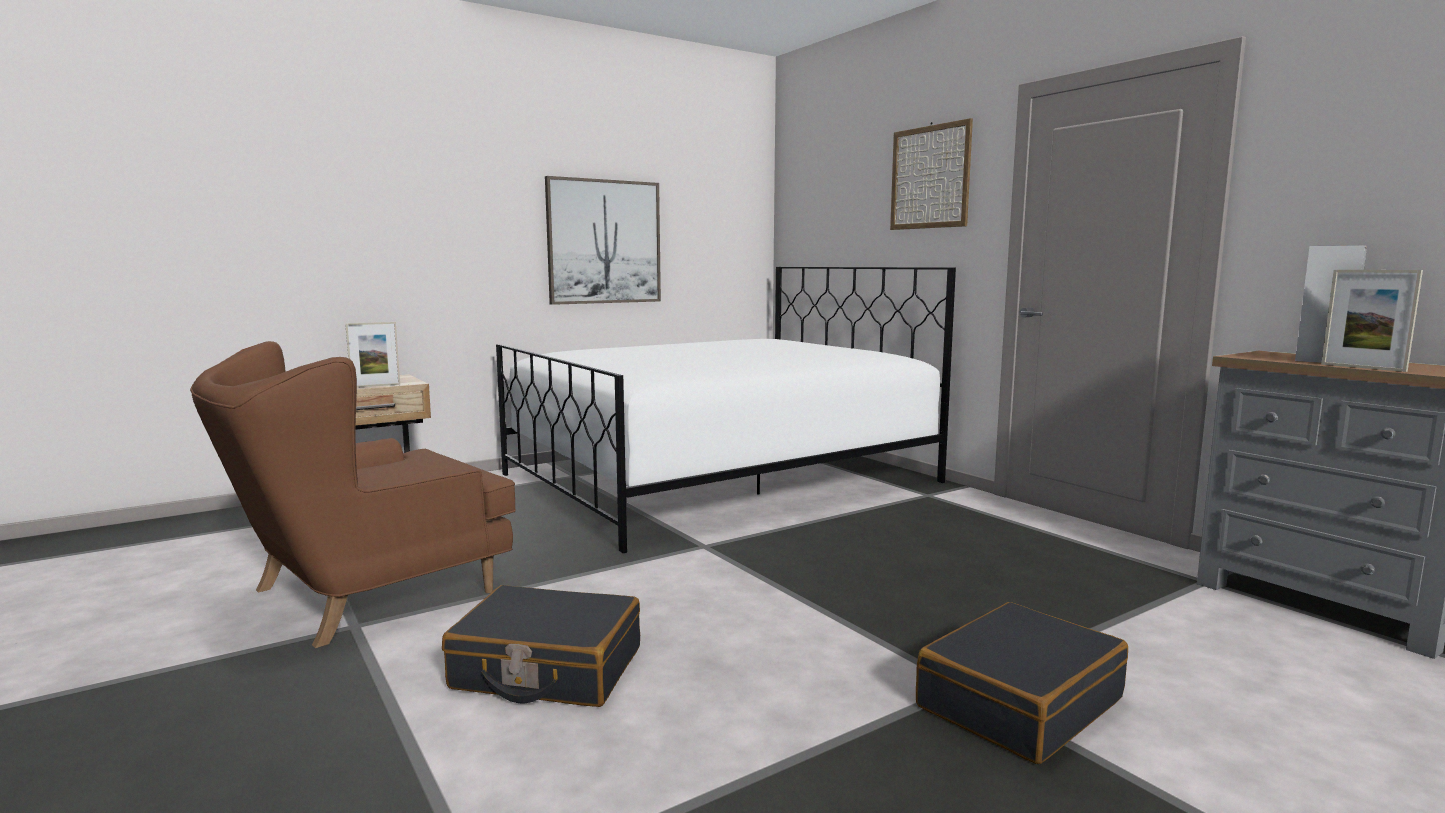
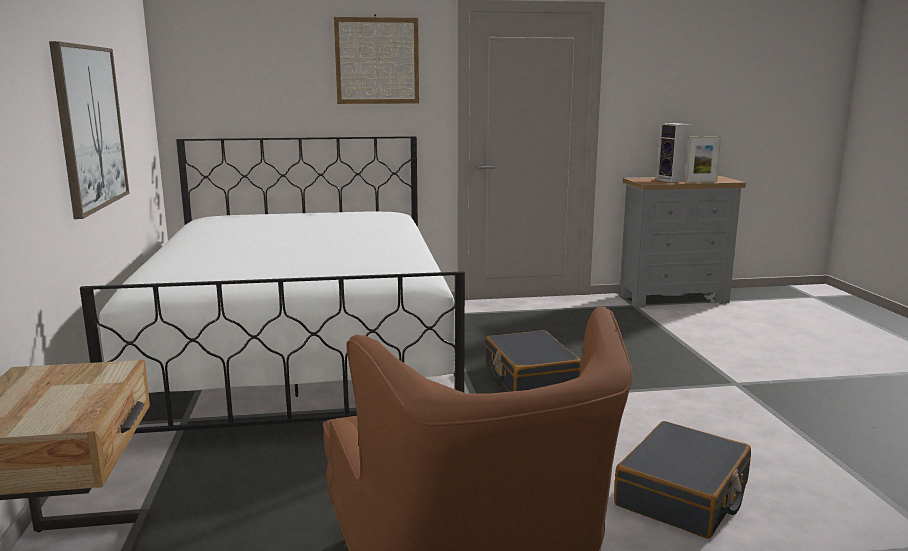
camera: 65 degrees left, 5 degrees up
(375, 386) = (108, 387): picture frame -> none
(1018, 702) = (755, 377): black suitcase -> black suitcase (529, 377)

